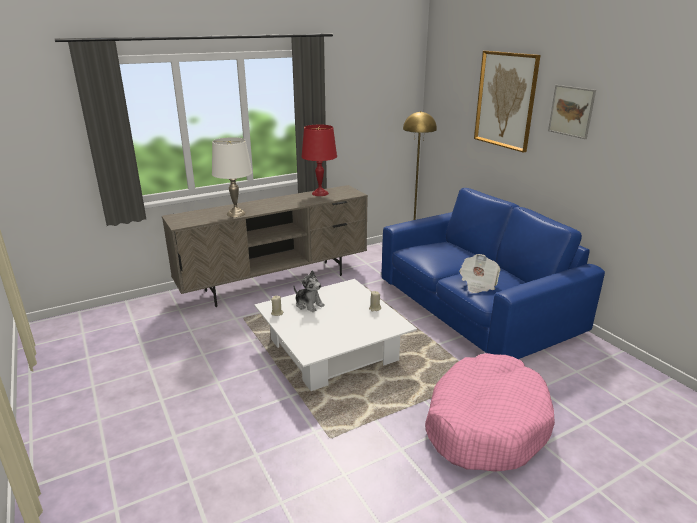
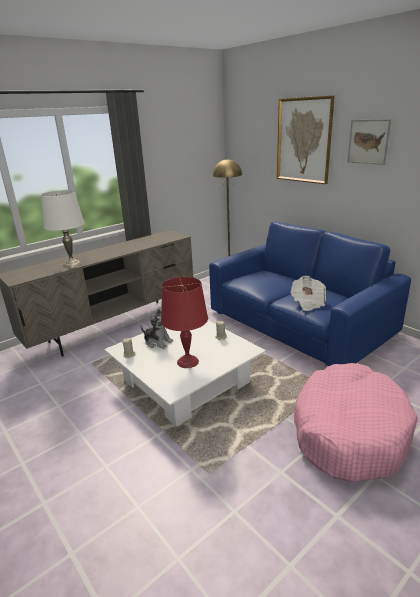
camera: 10 degrees left, 0 degrees up
(319, 193) = (147, 239): red table lamp -> red table lamp (187, 361)

